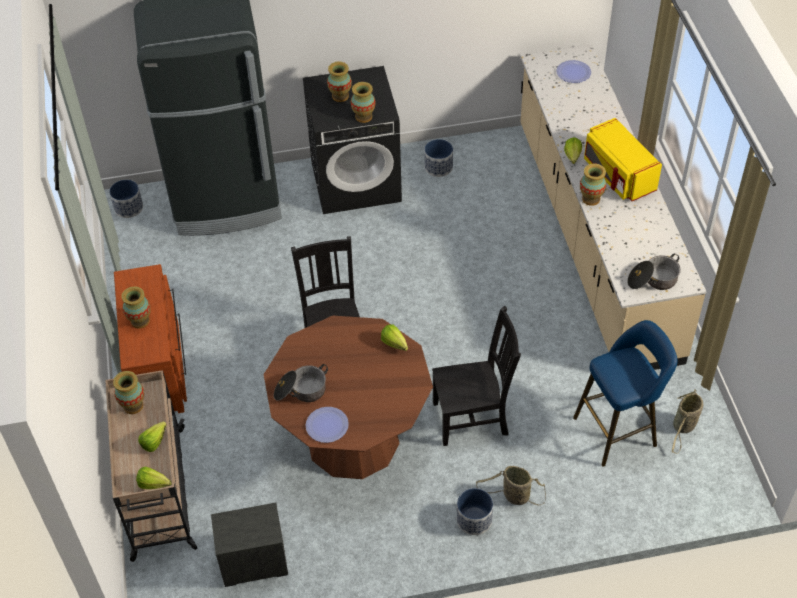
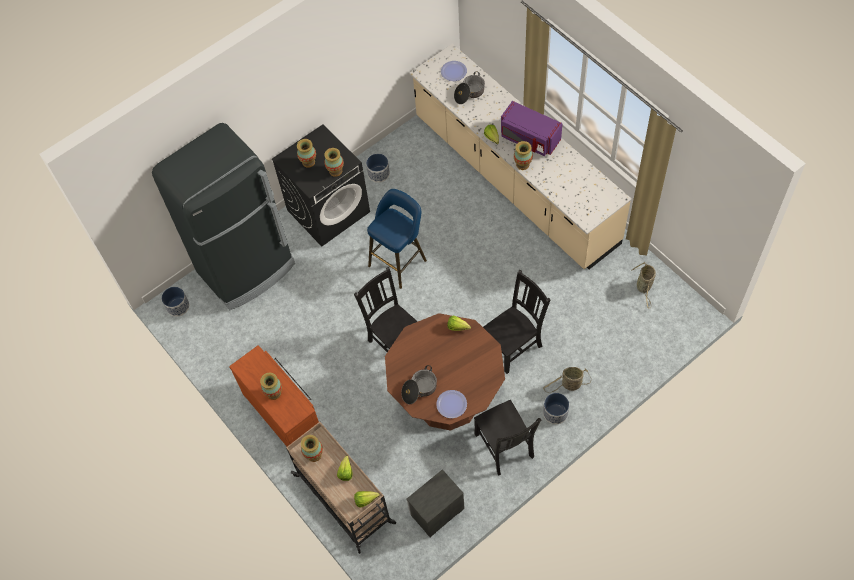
camera: 25 degrees left, 10 degrees up
(385, 529) = (505, 447): none -> black chair
(617, 175) = (529, 139): yellow microwave -> purple microwave
(619, 430) = (607, 309): blue stool -> blue stool (399, 261)
(653, 280) = (595, 206): cooking pot -> cooking pot (469, 93)

